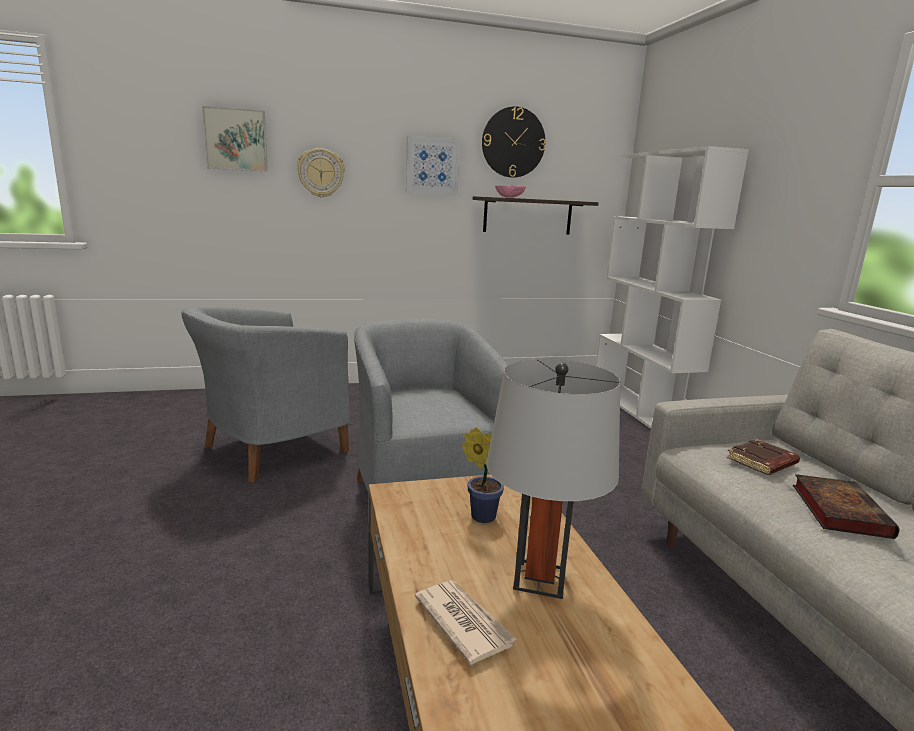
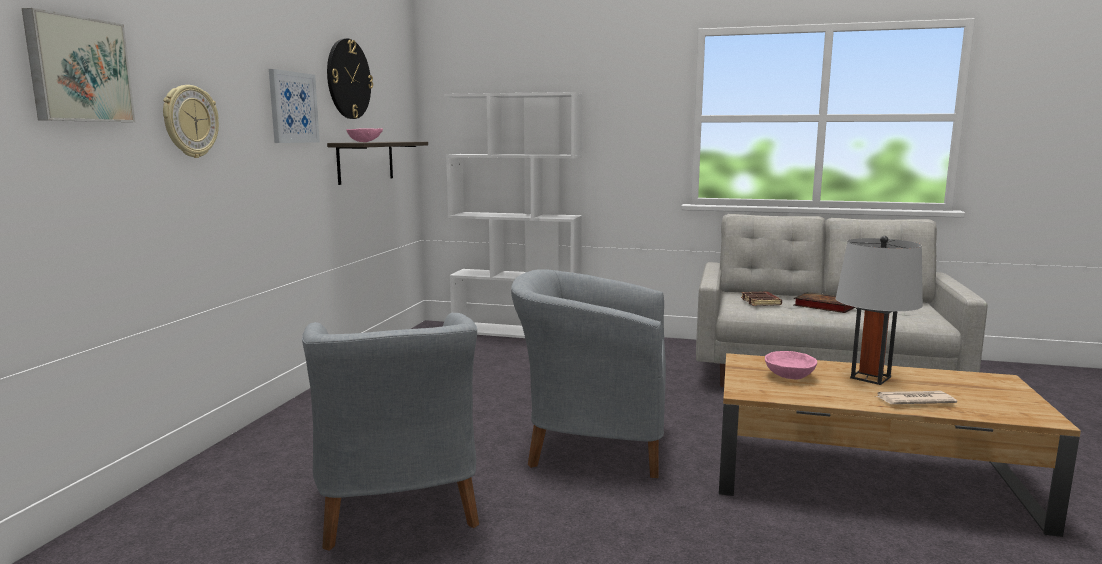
camera: 60 degrees left, 5 degrees down
(480, 515) = (789, 376): potted plant -> pink bowl

